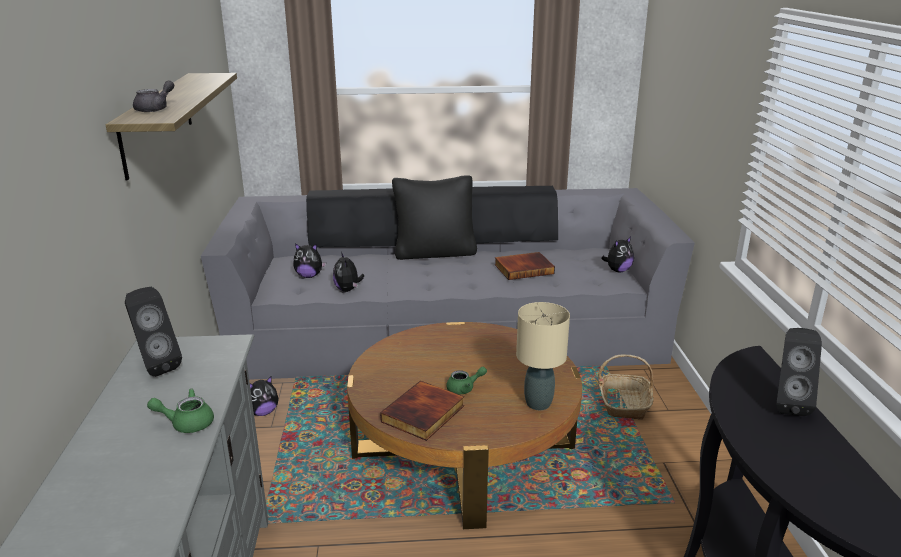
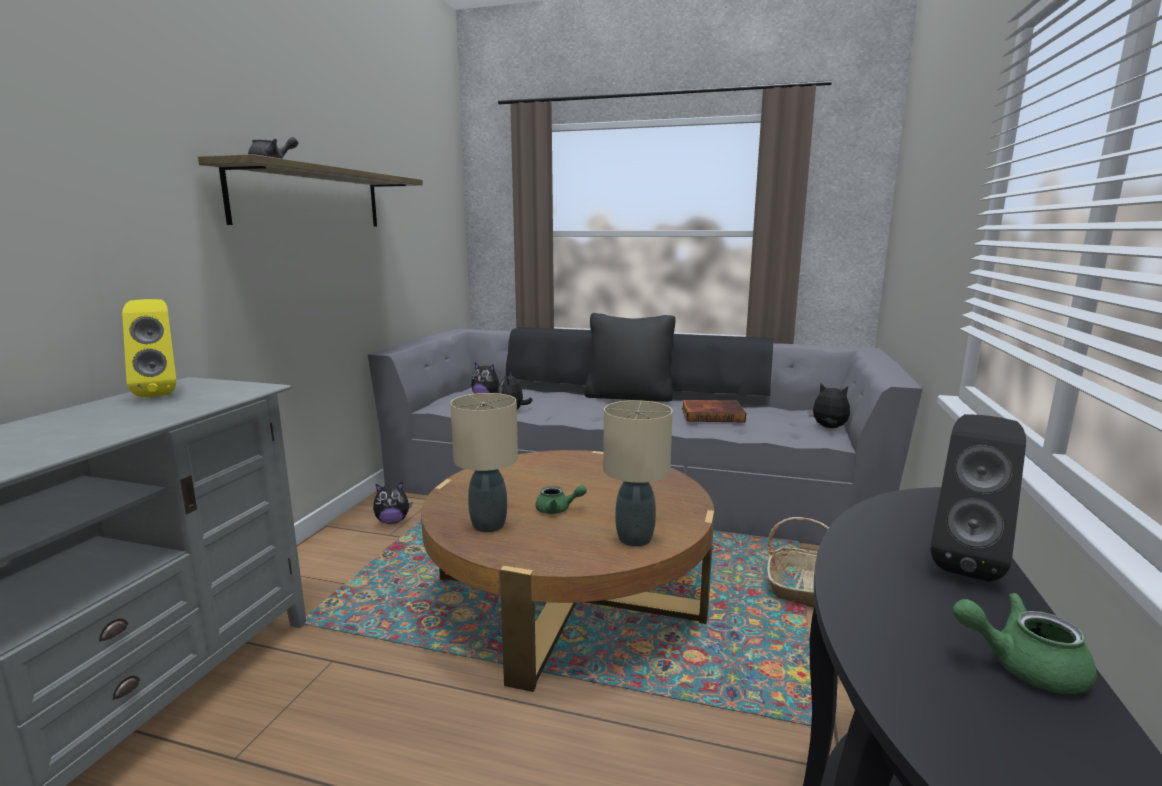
camera: 20 degrees right, 10 degrees down
(155, 367) = (161, 394): black speaker -> yellow speaker
(187, 423) = (99, 432): green teapot -> green teapot (1022, 666)
(424, 414) = (488, 525): book -> beige table lamp
(618, 270) = (828, 428): plush toy -> plush toy turned 135 degrees counterclockwise

